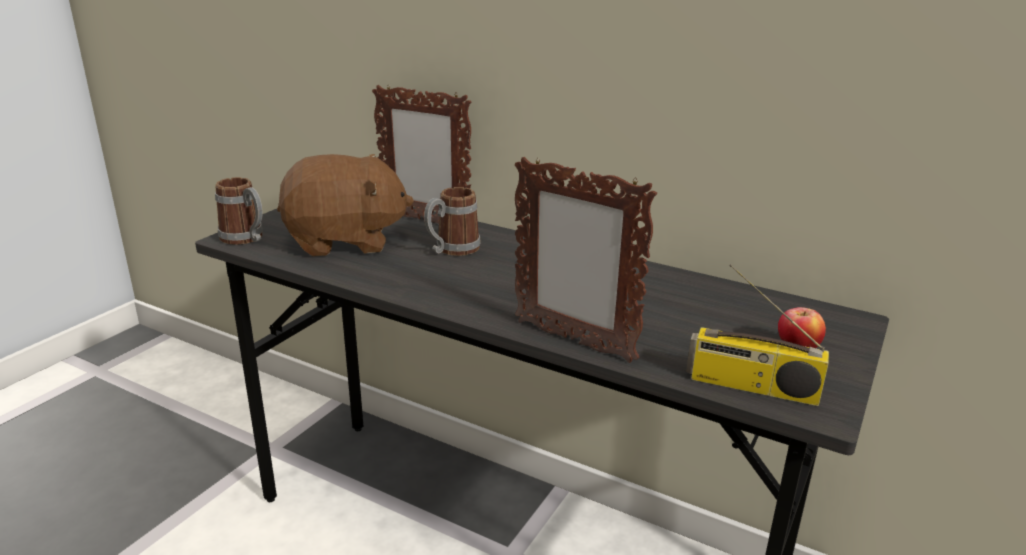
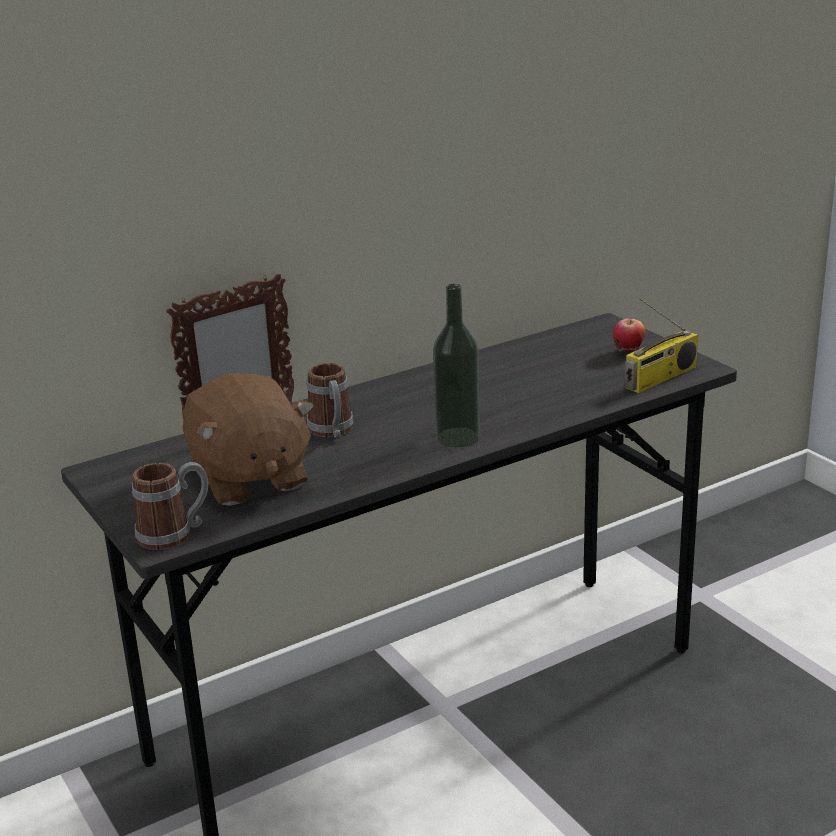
camera: 60 degrees left, 0 degrees up
(345, 241) = (249, 479): brown plush toy -> brown plush toy turned 135 degrees clockwise
(484, 302) = (457, 437): none -> bottle
(573, 340) = (553, 418): picture frame -> none

